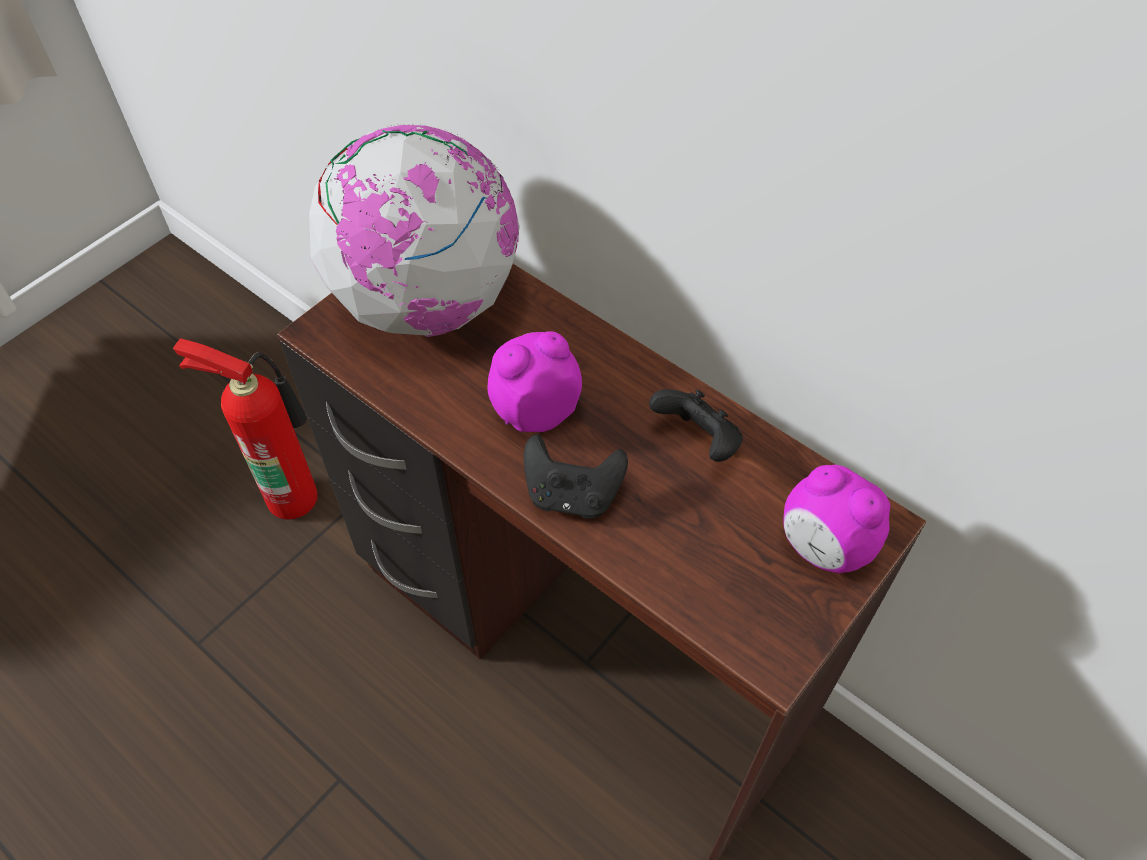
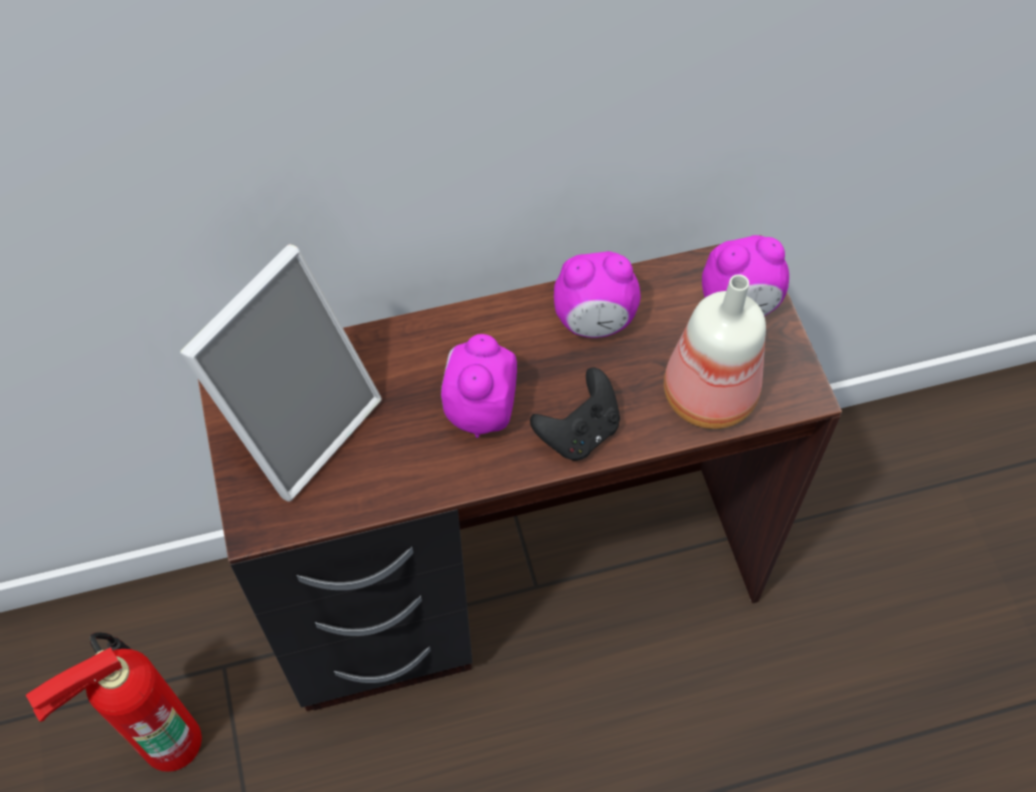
camera: 55 degrees left, 5 degrees up
(427, 302) = (297, 422): globe -> picture frame
(697, 575) = (706, 395): none -> bottle
(698, 441) = (594, 321): black game controller -> alarm clock

